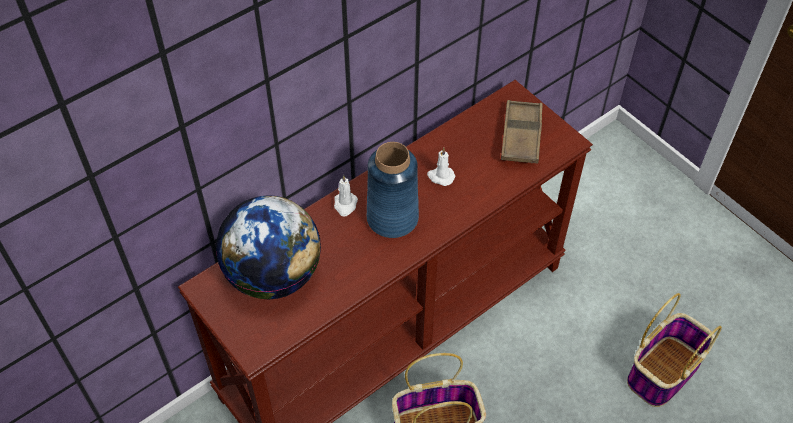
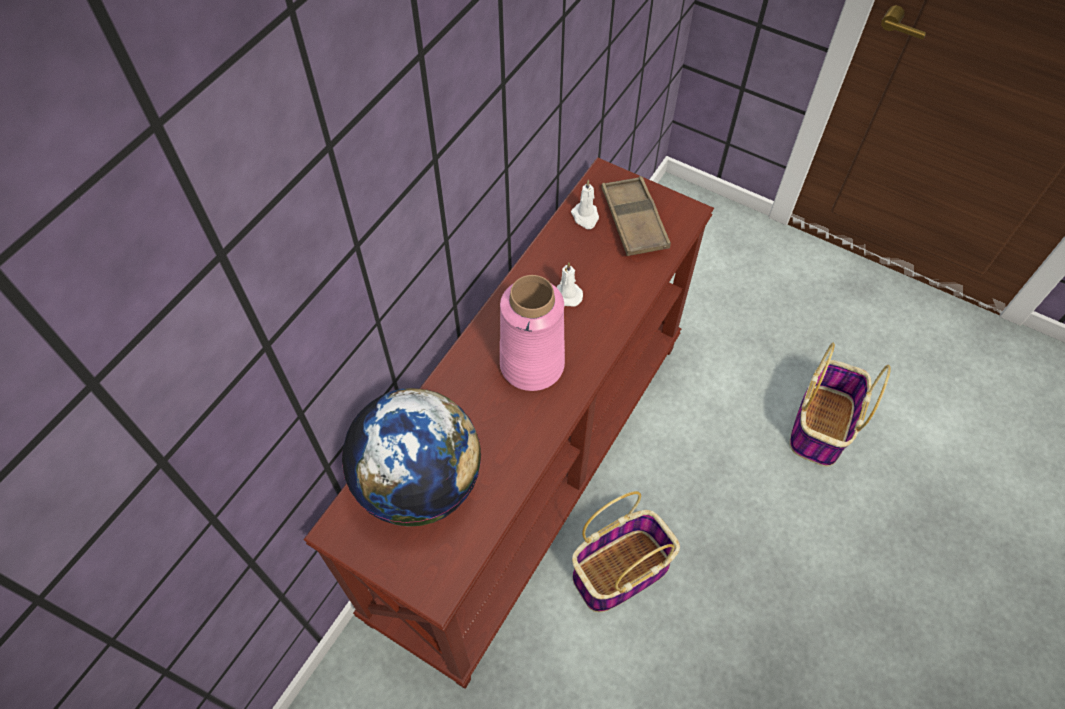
camera: 20 degrees left, 5 degrees up
(345, 205) = (469, 365): white candle -> white candle (585, 217)
(393, 218) = (532, 364): blue vase -> pink vase

